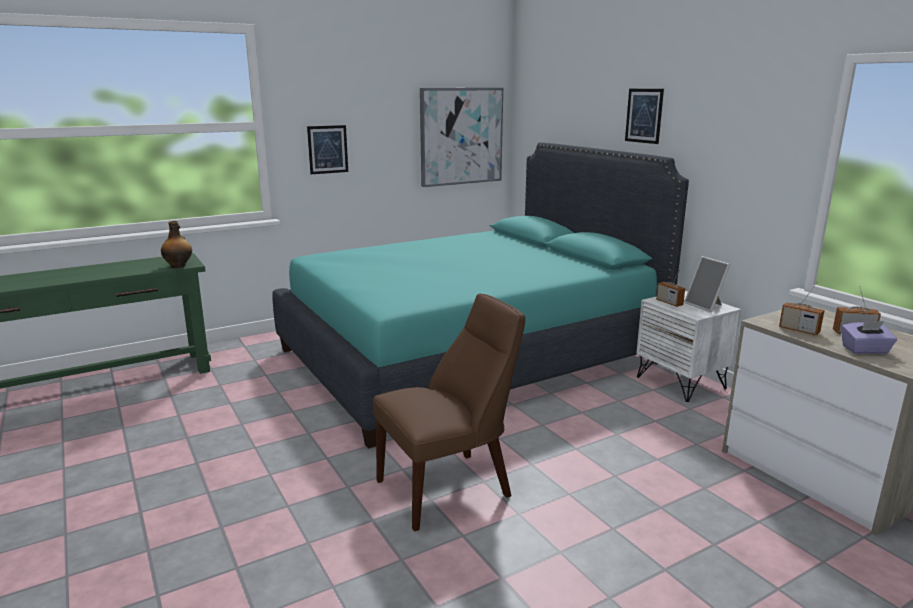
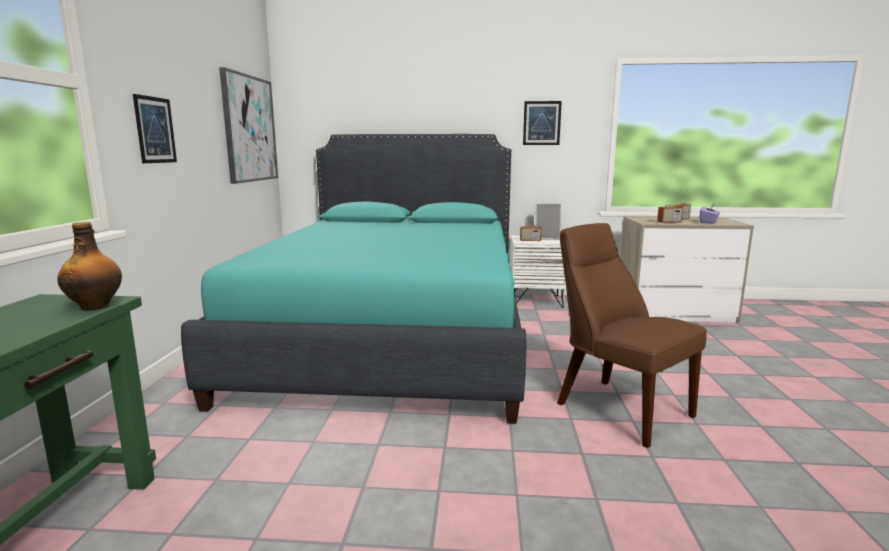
camera: 55 degrees left, 5 degrees down
(449, 487) = (618, 408): brown chair -> brown chair turned 45 degrees counterclockwise
(644, 115) = (453, 104): picture -> picture (541, 123)

